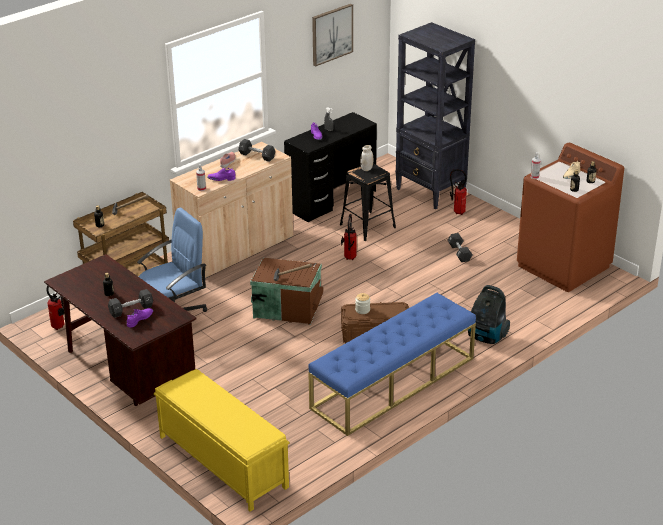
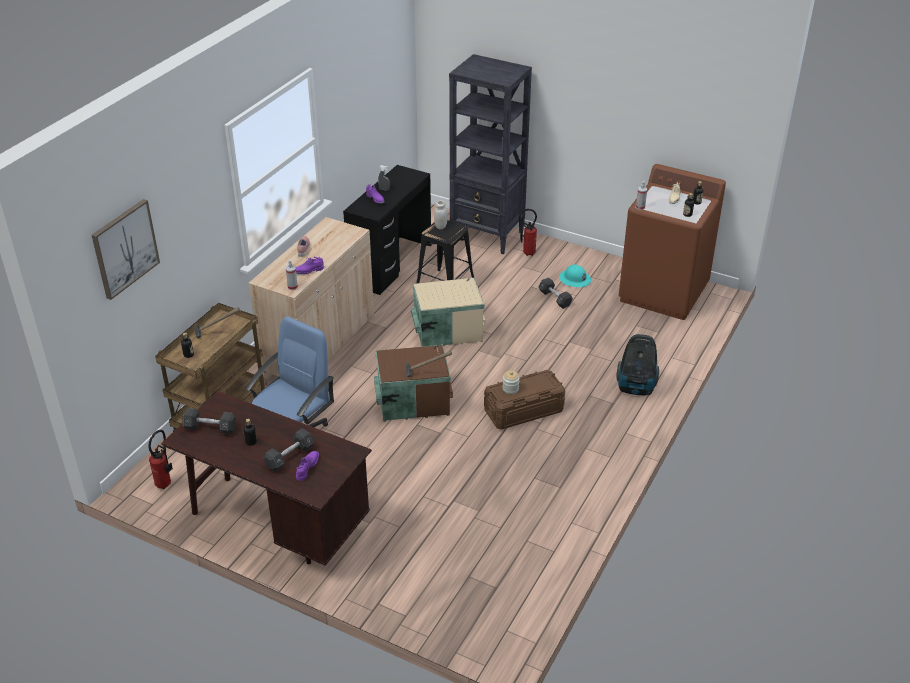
camera: 20 degrees left, 5 degrees up
(222, 461) = (446, 609): yellow bench -> none
(257, 156) = (331, 235): black dumbbell -> black dumbbell (210, 428)
(331, 34) = (370, 82): picture -> picture (125, 248)
(349, 259) = (447, 329): fire extinguisher -> beige storage box
(393, 383) = (574, 464): blue bench -> none
(487, 241) = (575, 279): none -> turquoise hard hat

